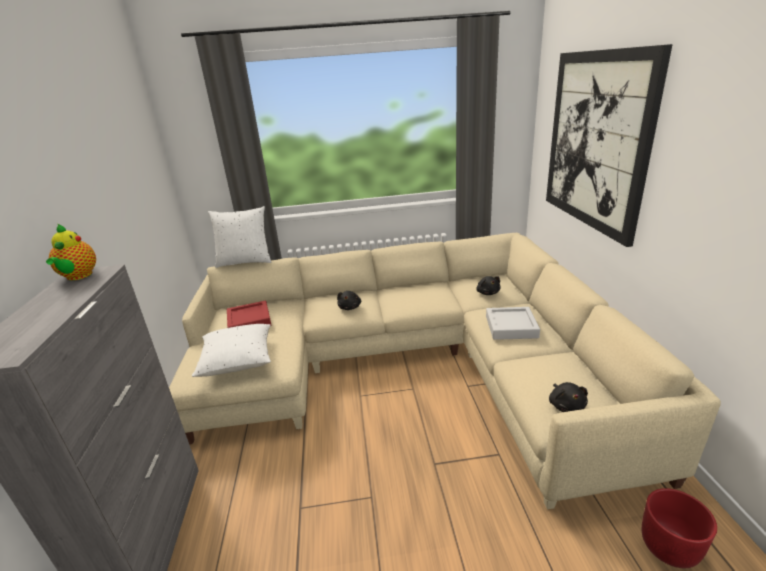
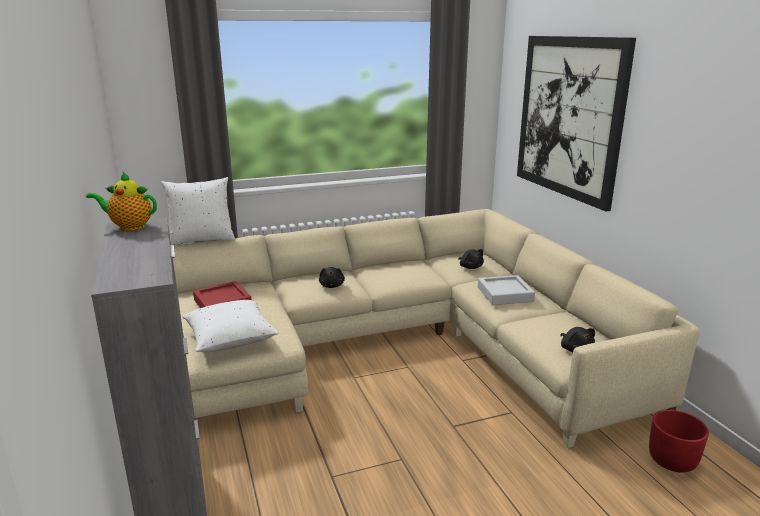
camera: 15 degrees left, 5 degrees down
(78, 276) = (129, 227): teapot -> teapot turned 120 degrees clockwise

